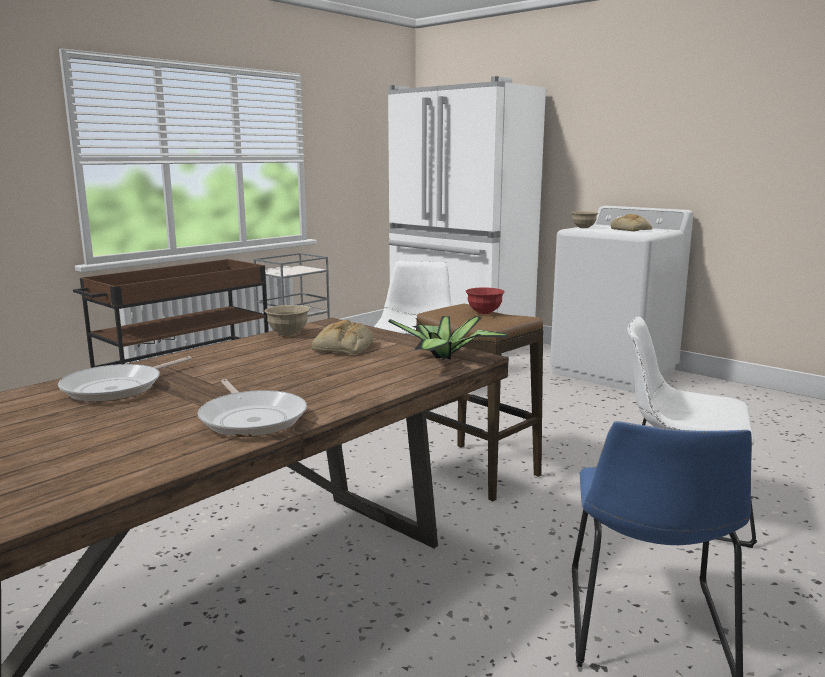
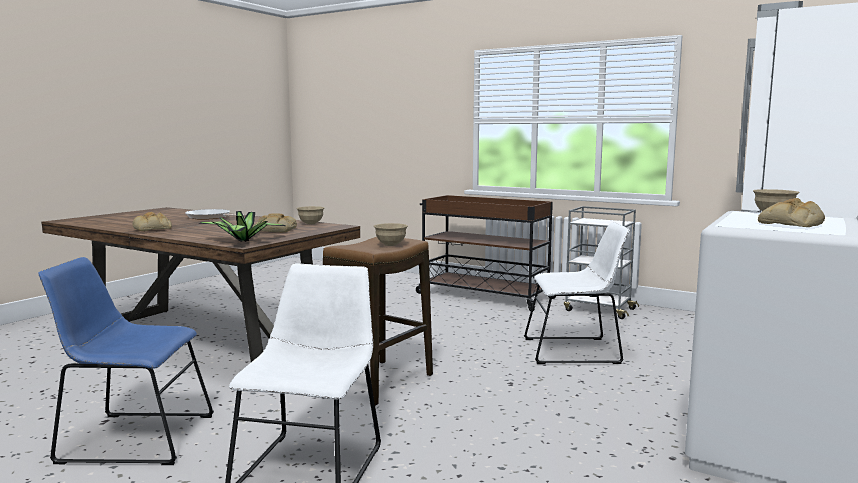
camera: 80 degrees right, 5 degrees down
(252, 418) = (153, 228): frying pan -> bread
(484, 312) = (390, 244): red bowl -> beige bowl

